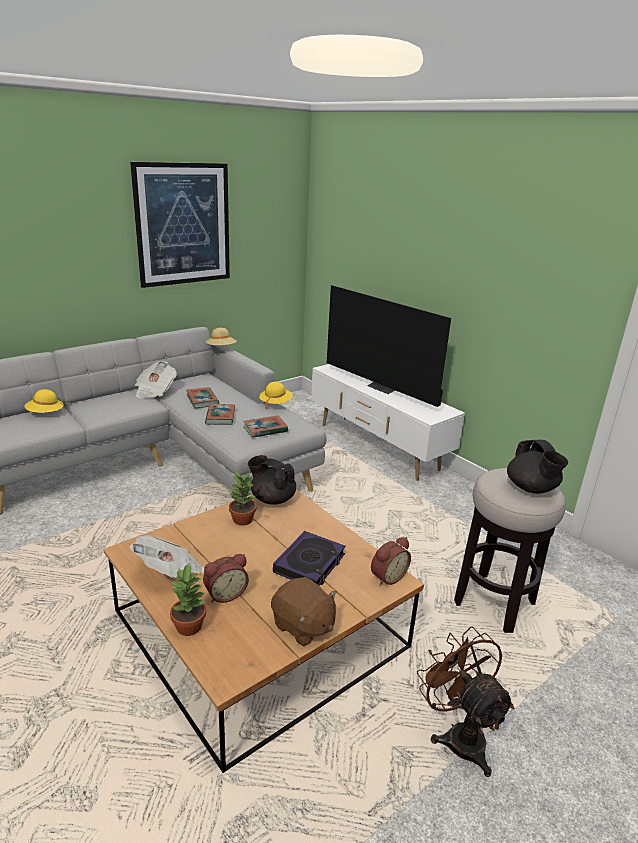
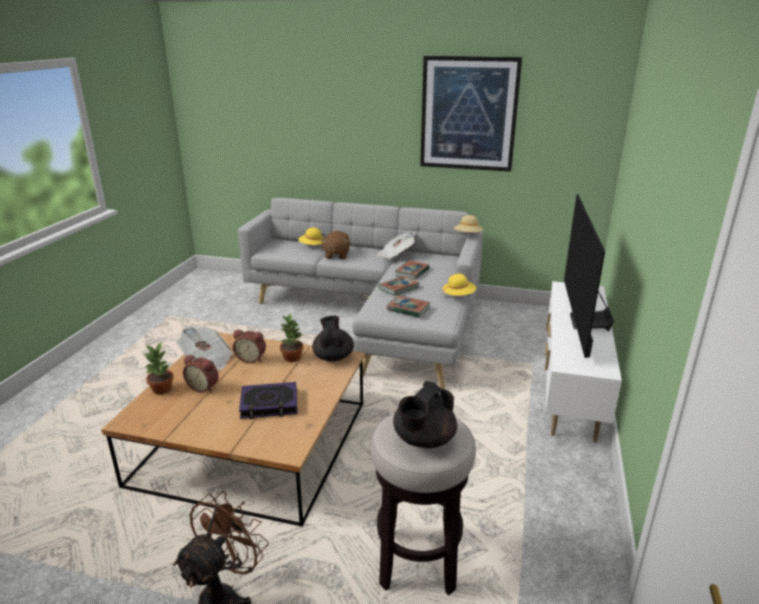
camera: 55 degrees right, 0 degrees up
(303, 626) = (196, 429): brown plush toy -> brown plush toy (336, 255)
(387, 576) = (290, 444): alarm clock -> alarm clock (251, 358)

